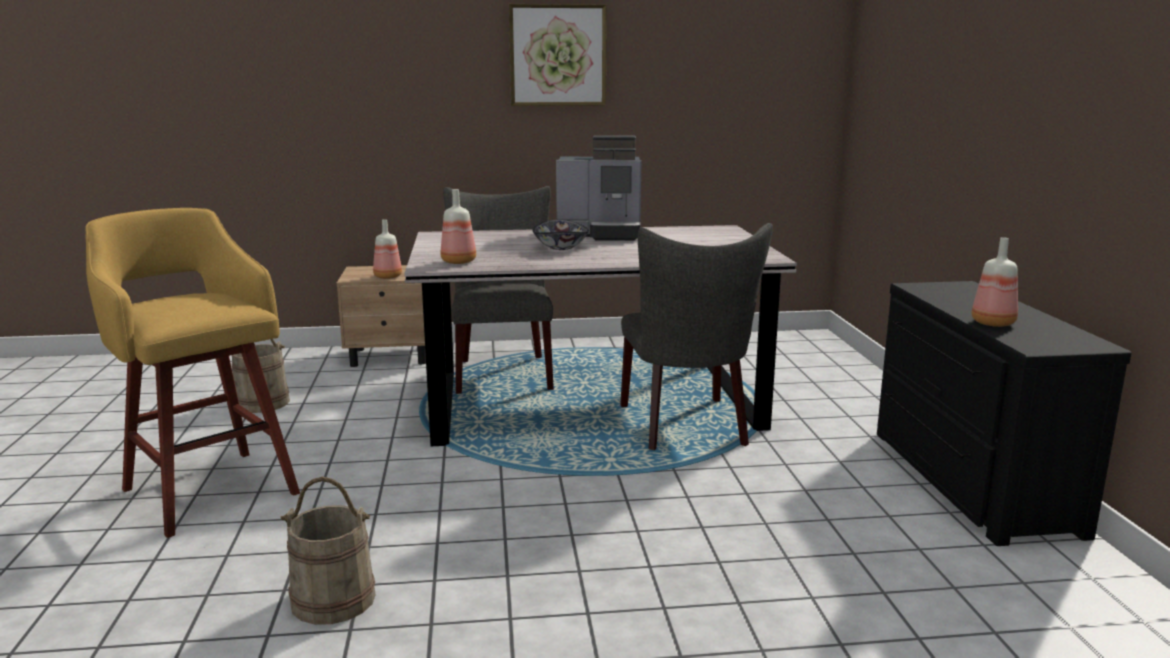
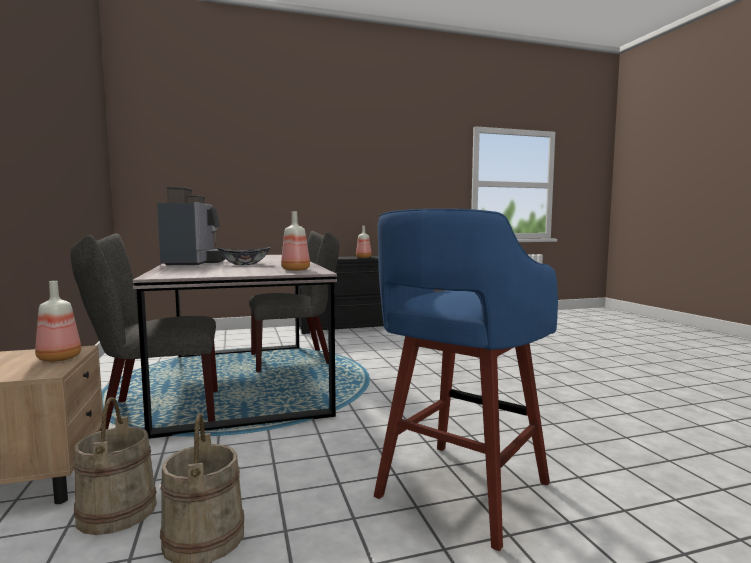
camera: 100 degrees left, 10 degrees down
(209, 489) = (460, 492): yellow stool -> blue stool
(333, 599) = (545, 410): beige bucket -> beige bucket (116, 511)
(557, 55) = (34, 111): picture -> none

